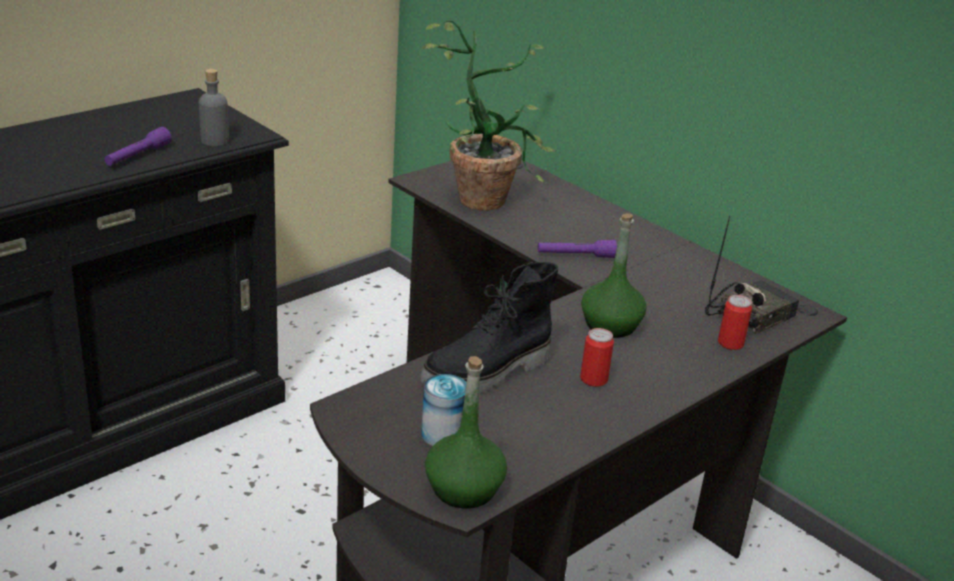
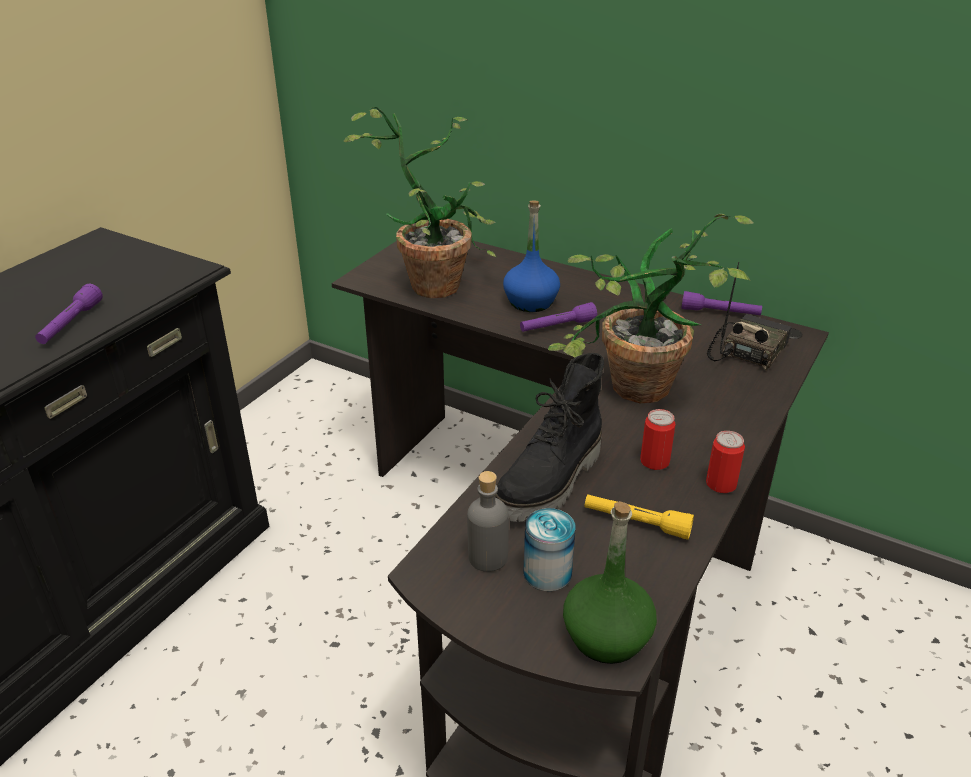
camera: 15 degrees left, 5 degrees up
(215, 141) = (150, 286): grey bottle -> grey bottle (487, 557)
(544, 419) = (636, 523): none -> yellow flashlight
(563, 231) = (530, 302): none -> blue bottle
(610, 325) = (633, 395): green bottle -> potted plant
(730, 343) = (751, 386): can -> can (721, 484)
(745, 278) = (720, 313): none -> purple flashlight

